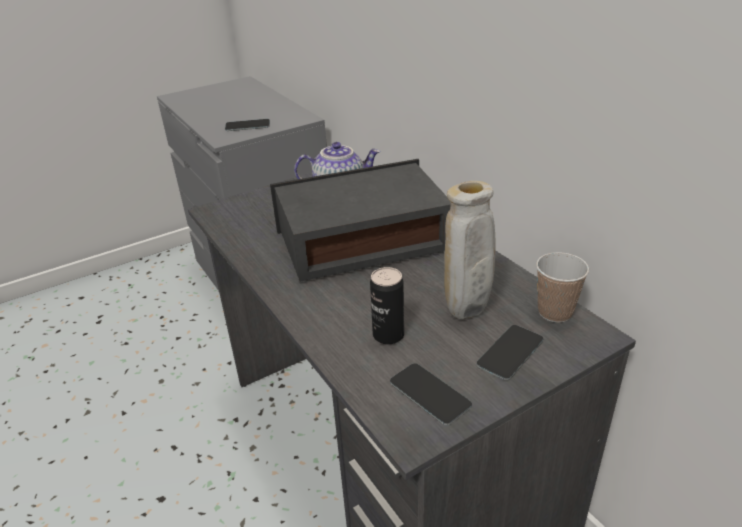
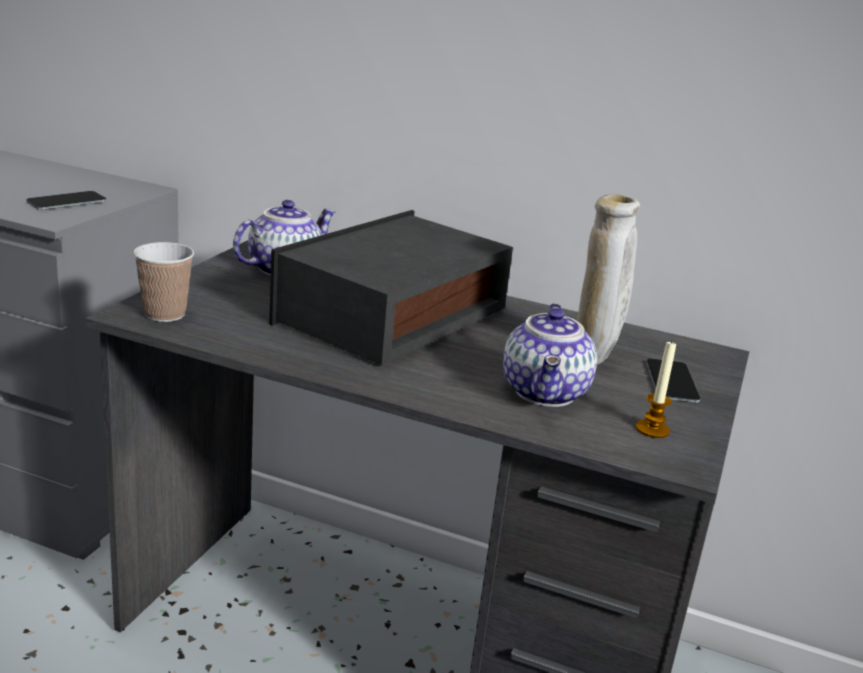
camera: 40 degrees left, 10 degrees down
(388, 335) = (546, 393): can -> teapot
(429, 394) = (652, 429): phone -> candle
(555, 312) = (664, 343): cup -> cup (165, 314)

